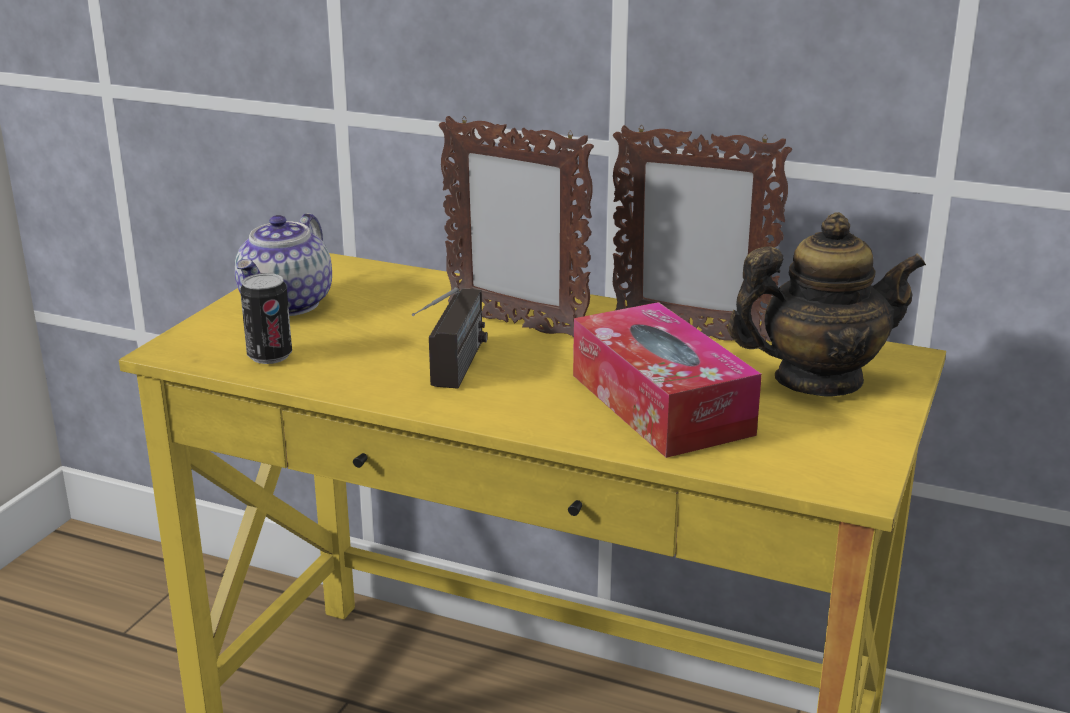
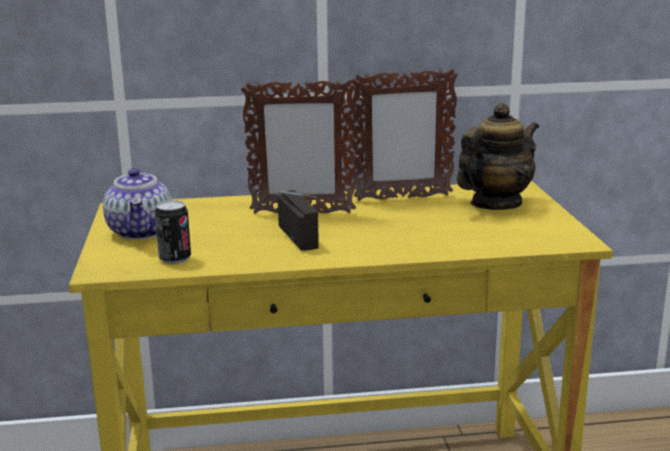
camera: 30 degrees left, 5 degrees down
(660, 404) = (437, 230): tissue box -> none

